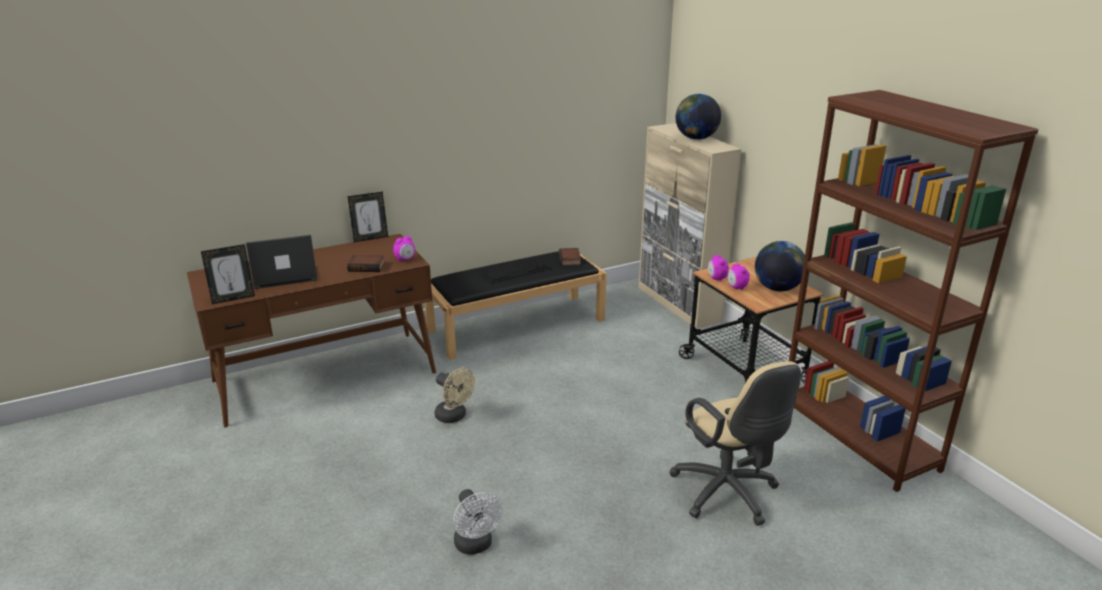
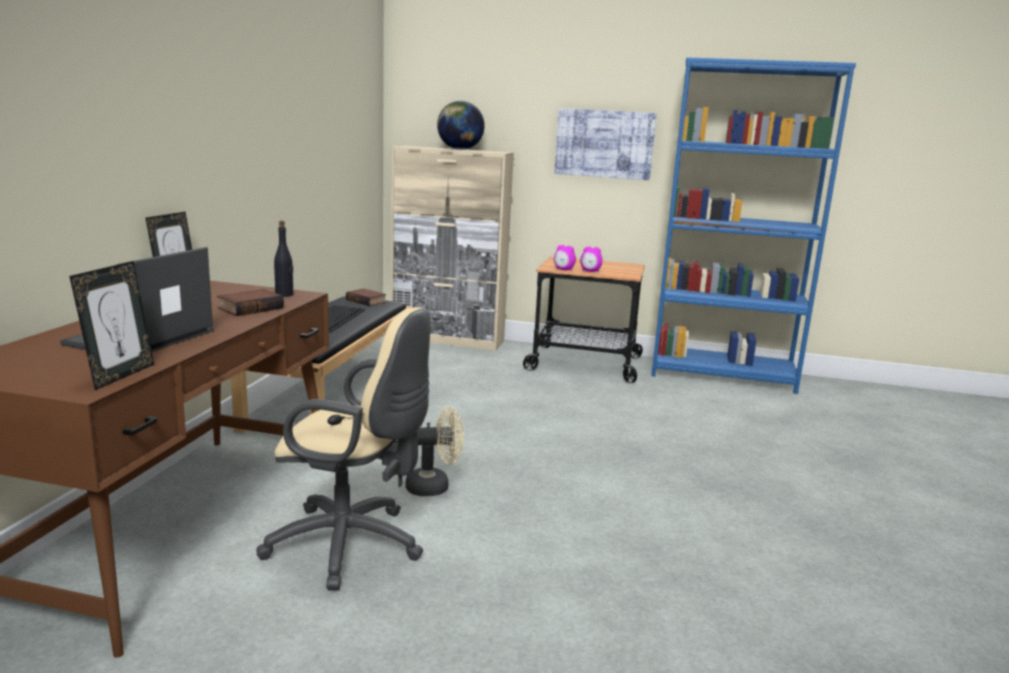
camera: 50 degrees left, 10 degrees down
(405, 260) = (284, 295): alarm clock -> black bottle
(475, 546) = (686, 569): white fan -> none
(728, 495) = (740, 436): beige office chair -> beige office chair (352, 546)
(777, 288) = (614, 267): globe -> none
(809, 159) = (604, 144): none -> picture
(858, 437) = (722, 375): brown bookcase -> blue bookcase

